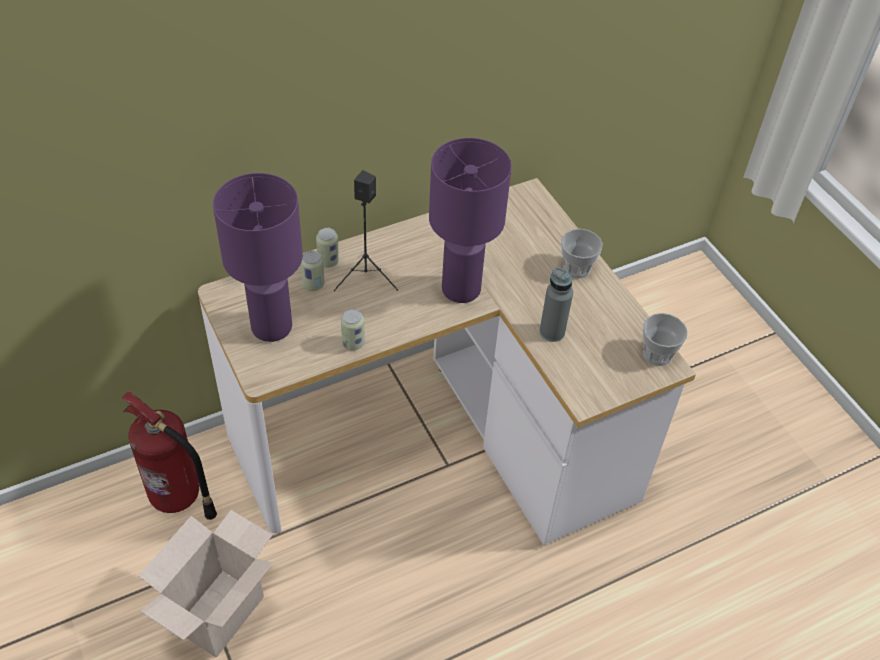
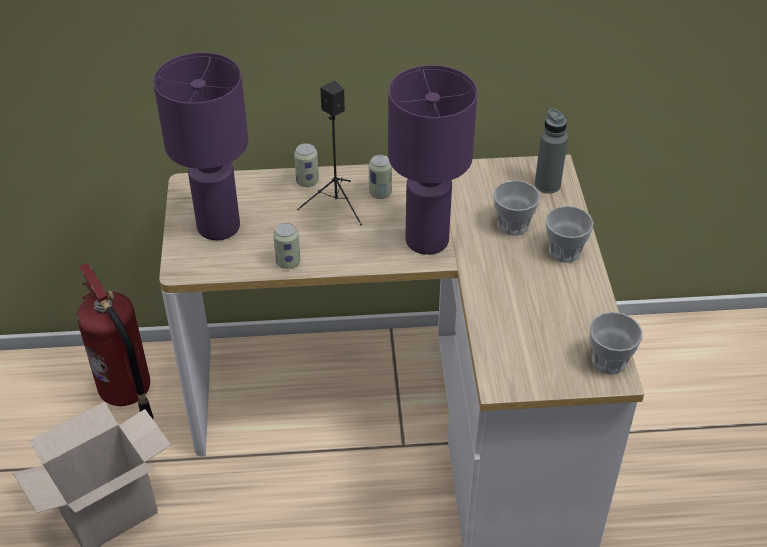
camera: 25 degrees right, 5 degrees down
(313, 284) = (281, 199): can -> can (380, 193)
(524, 255) = (513, 225): none -> cup
(552, 332) = (501, 307): grey bottle -> grey bottle (547, 185)

